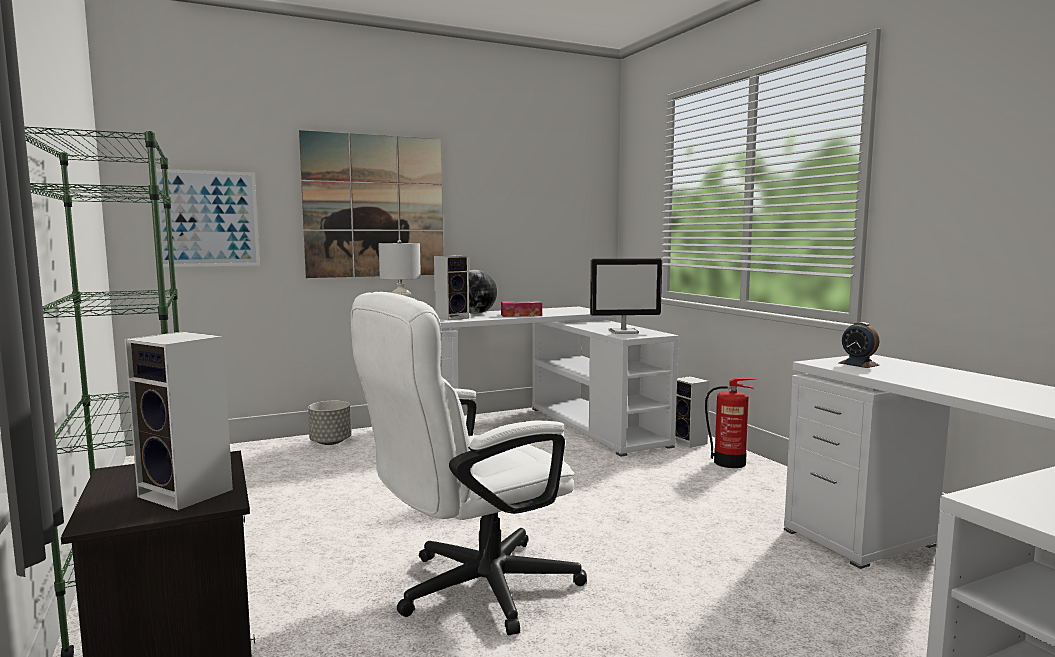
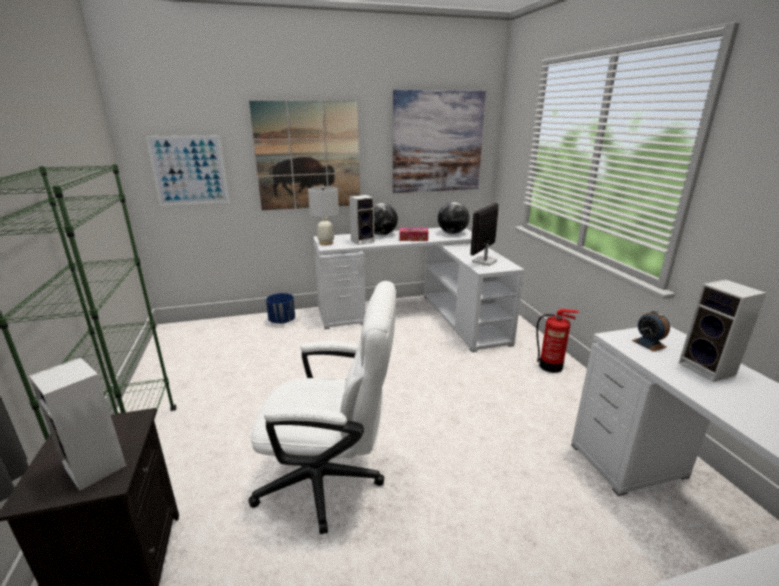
camera: 10 degrees right, 15 degrees up
(330, 442) = (282, 321): grey planter -> blue planter
(471, 590) = (331, 480): white office chair -> white office chair turned 150 degrees counterclockwise
(542, 196) = (437, 142): none -> picture
(570, 310) = (452, 233): none -> globe
(624, 332) = (484, 262): monitor -> monitor turned 120 degrees clockwise
(690, 442) = (527, 341): speaker -> speaker (709, 369)

